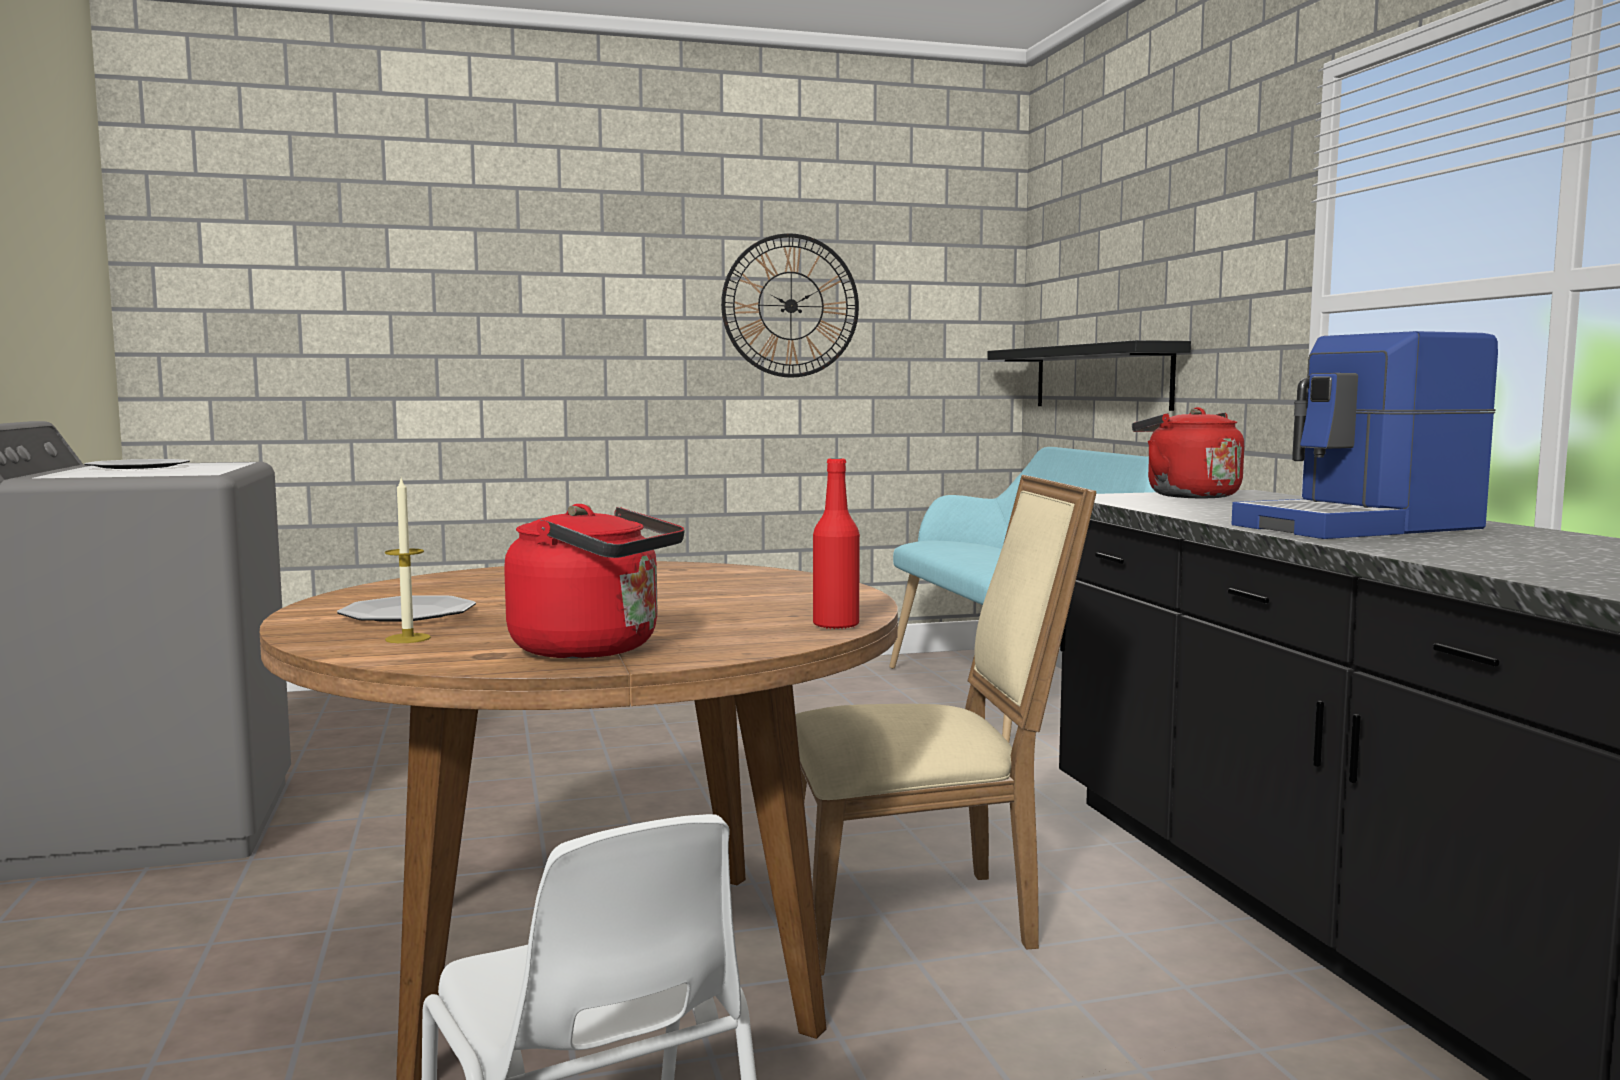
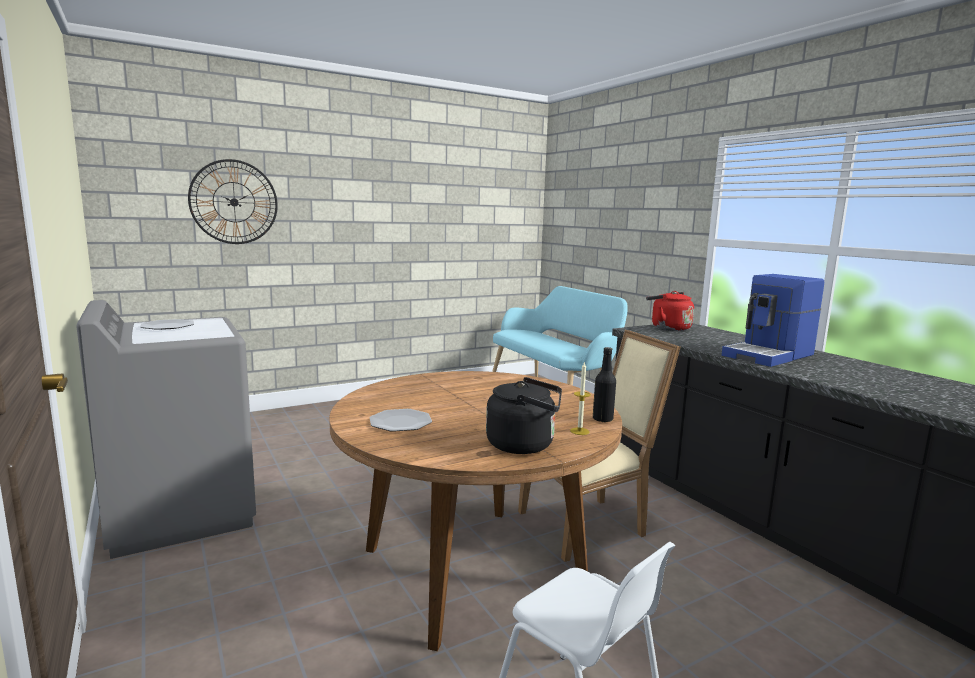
camera: 15 degrees left, 5 degrees up
(408, 638) = (428, 443): candle -> candle (579, 431)
(595, 649) = (524, 445): red kettle -> black kettle
(790, 306) = (442, 217): wall clock -> wall clock (234, 202)
(836, 625) = (602, 419): red bottle -> black bottle
(1100, 377) = (589, 257): black shelf -> none

